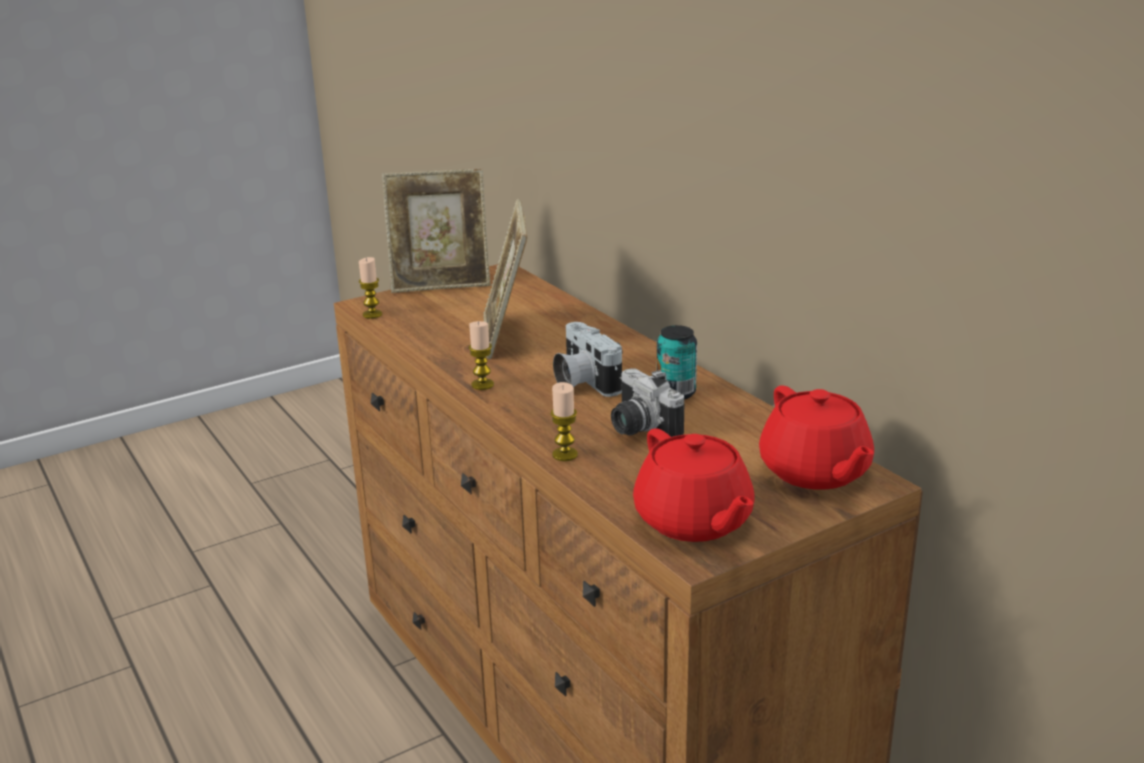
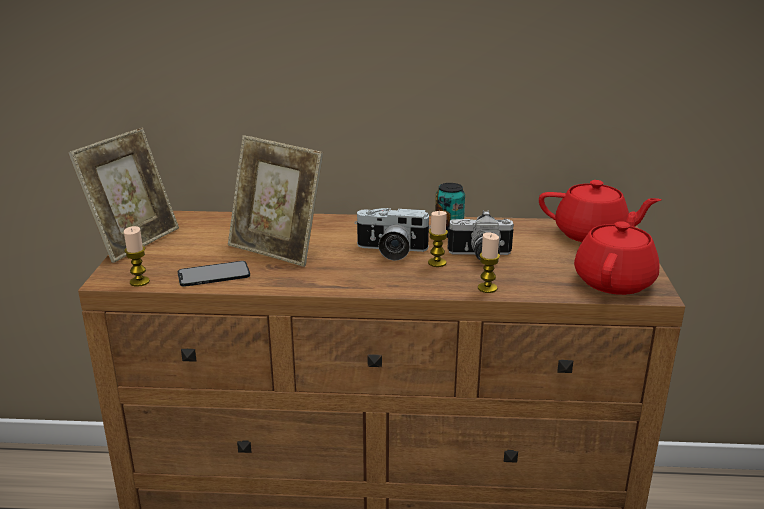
camera: 55 degrees left, 0 degrees up
(422, 333) = (214, 274): none -> phone
(482, 385) = (343, 281): candle -> candle (437, 263)
(694, 521) = (614, 281): red teapot -> red teapot turned 75 degrees counterclockwise

